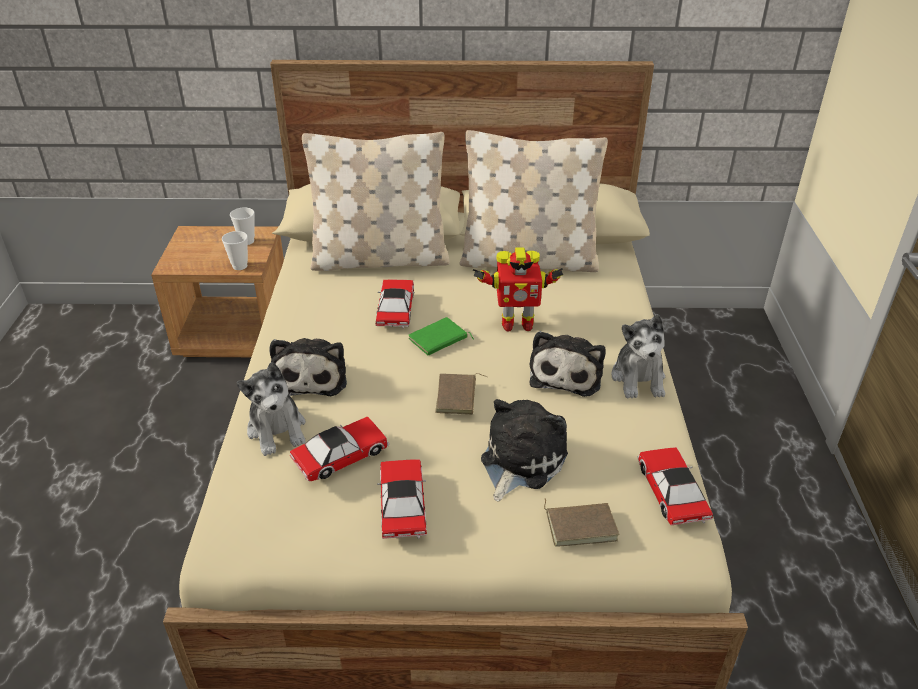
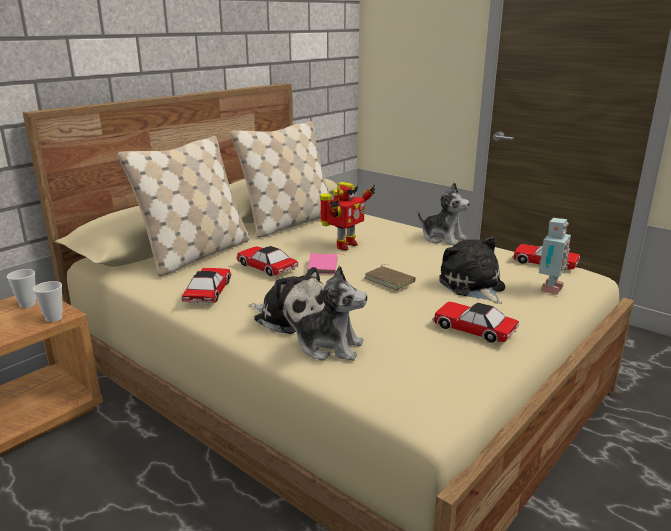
camera: 50 degrees left, 15 degrees down
(341, 455) = (402, 328): toy car -> toy car (208, 292)
(439, 340) = (324, 266): green book -> pink book
(566, 373) = (412, 250): plush toy -> none
(581, 525) = (548, 289): brown book -> toy robot

